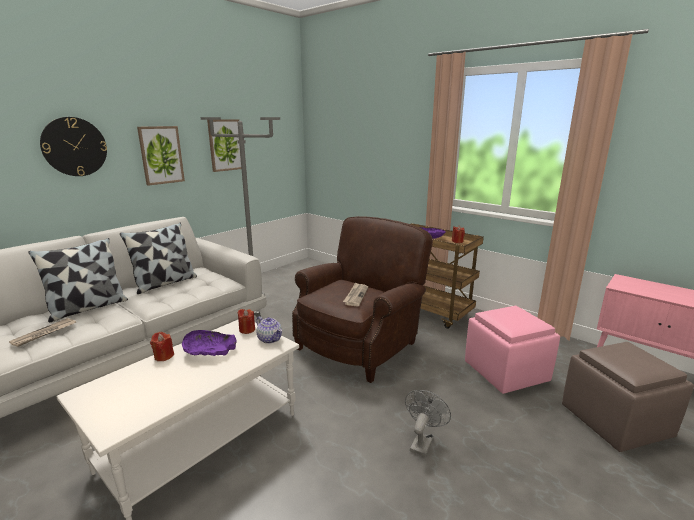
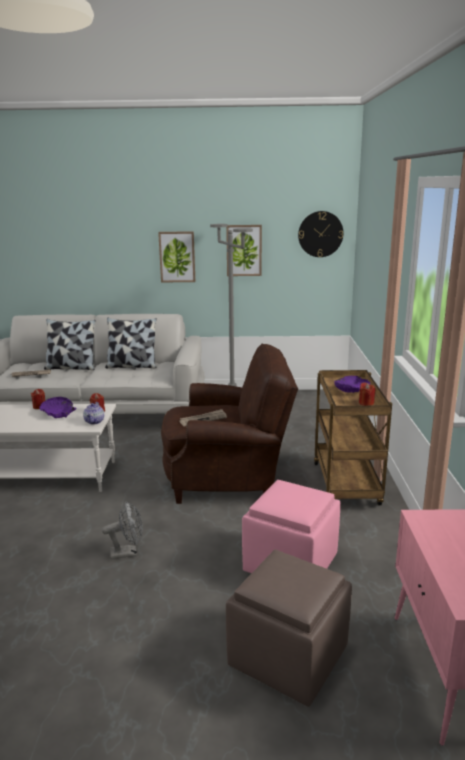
camera: 50 degrees right, 0 degrees up
(74, 147) = (109, 247): wall clock -> wall clock (320, 234)

